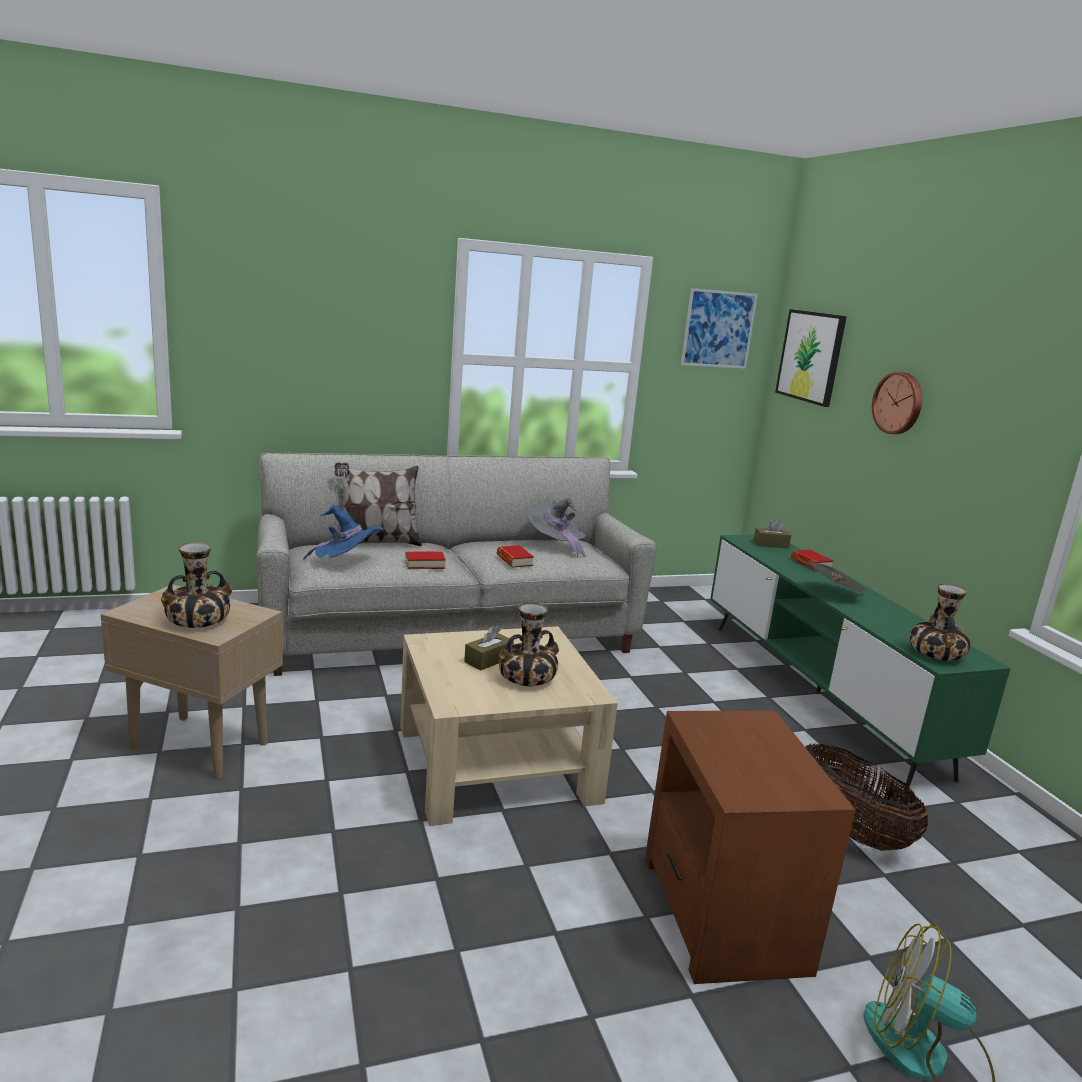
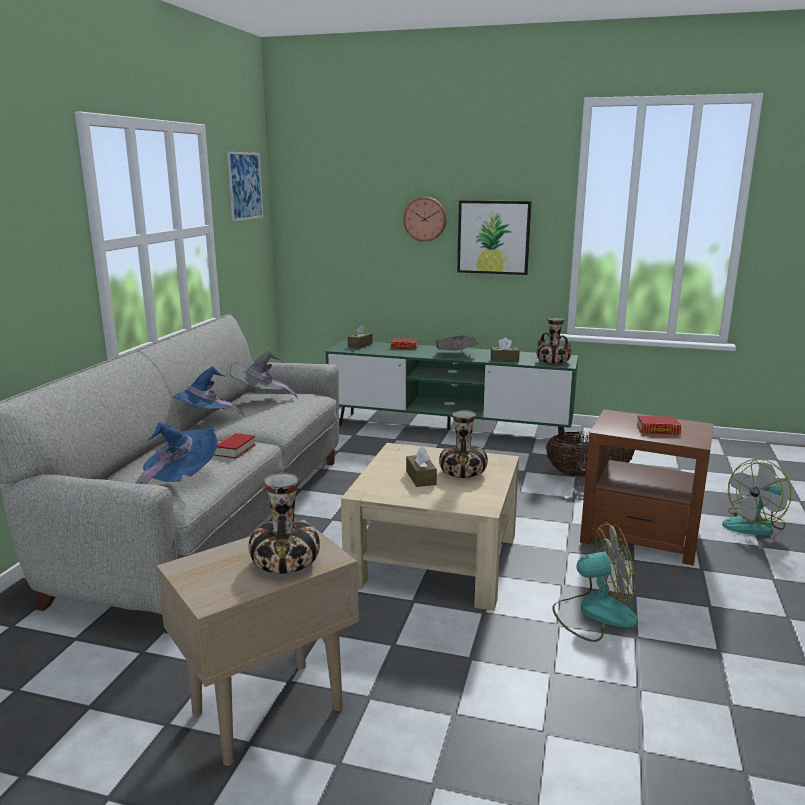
camera: 55 degrees left, 0 degrees up
(378, 543) = (140, 459): pillow -> none
(481, 539) = (204, 419): none -> blue hat
(482, 903) = (594, 613): none -> fan
(514, 560) = (273, 418): book -> book (658, 429)
(811, 356) = (322, 198): picture -> picture (493, 237)
(877, 623) = (504, 360): none -> brown tissue box

